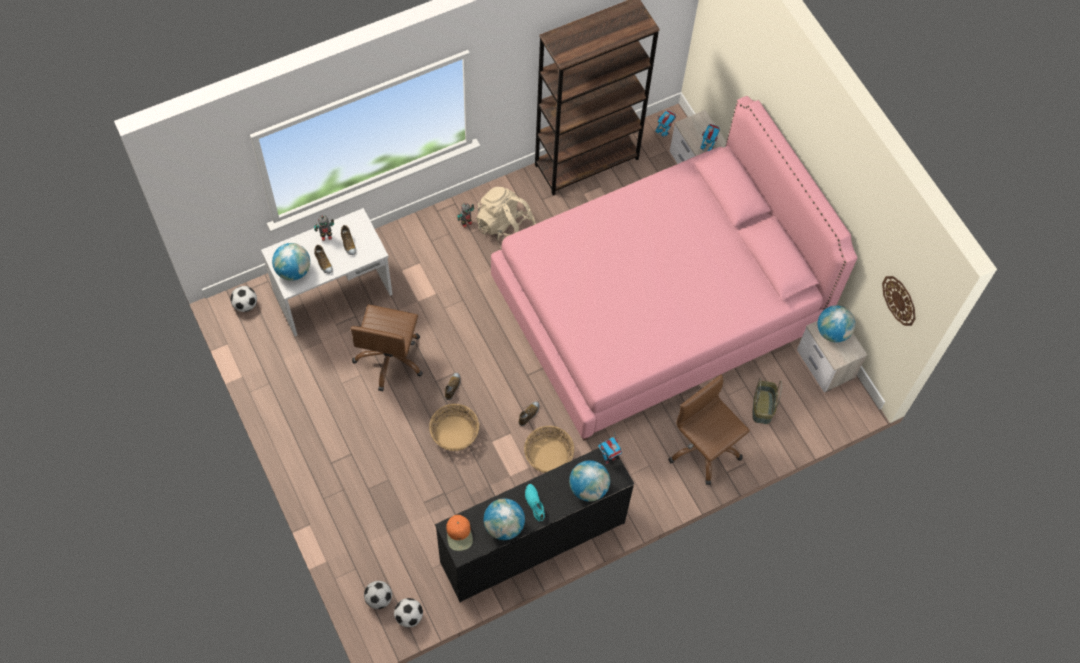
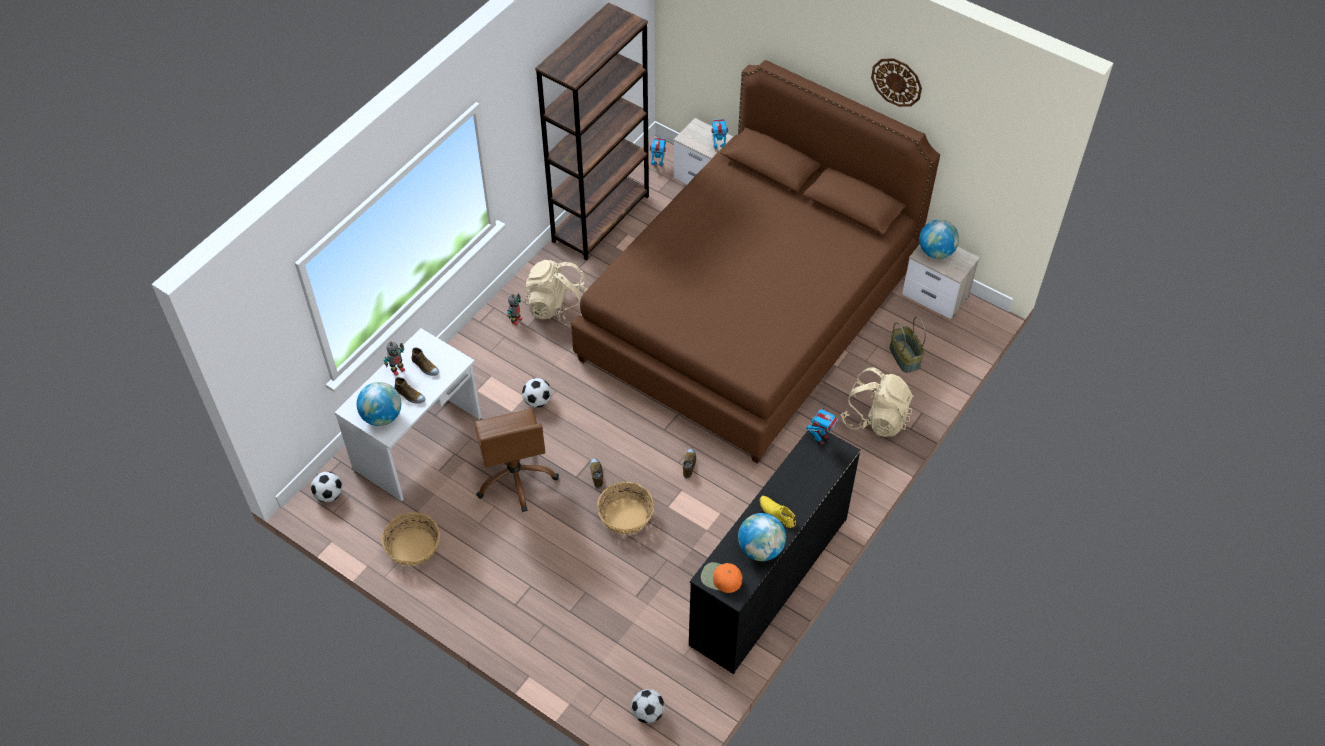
camera: 25 degrees left, 10 degrees down
(409, 616) = (690, 714): football -> football (538, 401)
(459, 534) = (721, 578): orange cap -> orange cap turned 150 degrees clockwise
(535, 503) = (777, 513): turquoise shoe -> yellow shoe
(548, 455) = (732, 493): basket -> basket (413, 547)
(588, 488) = (819, 474): globe -> none
(657, 306) = (749, 313): pink bed -> brown bed
(703, 449) = (875, 418): brown office chair -> beige backpack
(899, 300) = (1006, 168): wall clock -> wall clock (896, 82)

